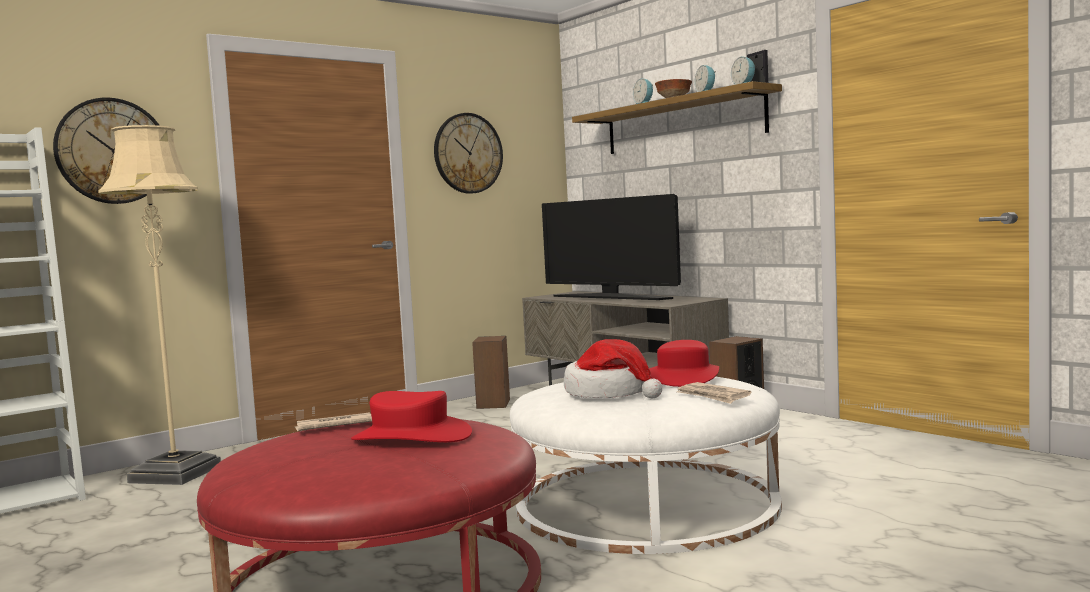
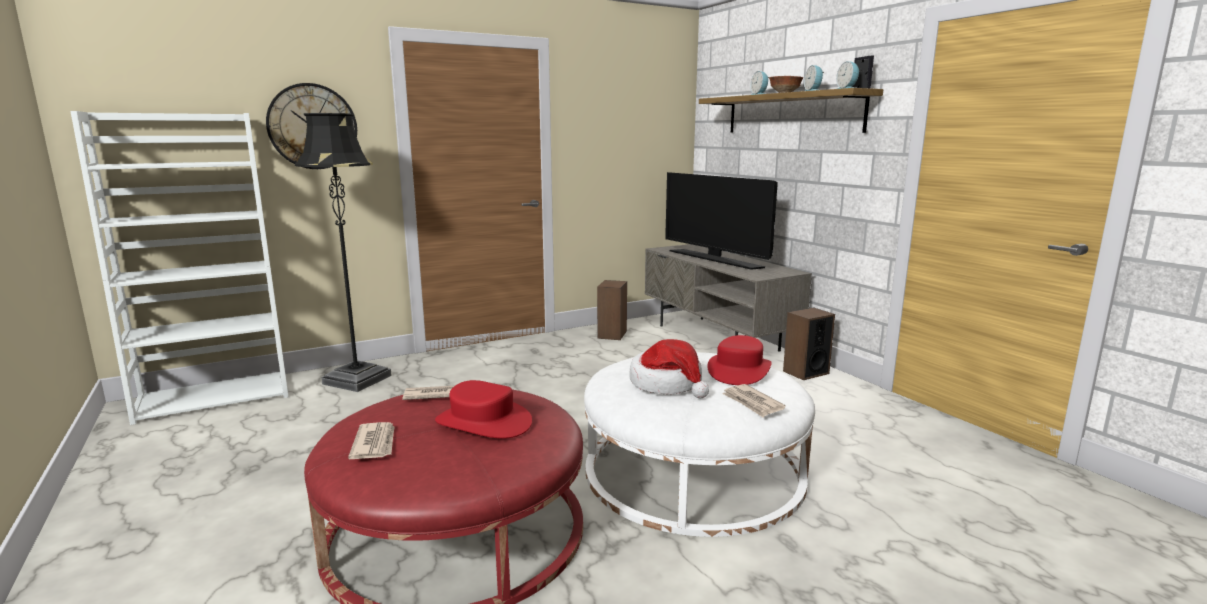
camera: 10 degrees right, 10 degrees up
(175, 474) = (357, 380): beige floor lamp -> black floor lamp
(288, 463) = (375, 443): none -> newspaper
(468, 153) = (608, 126): wall clock -> none

